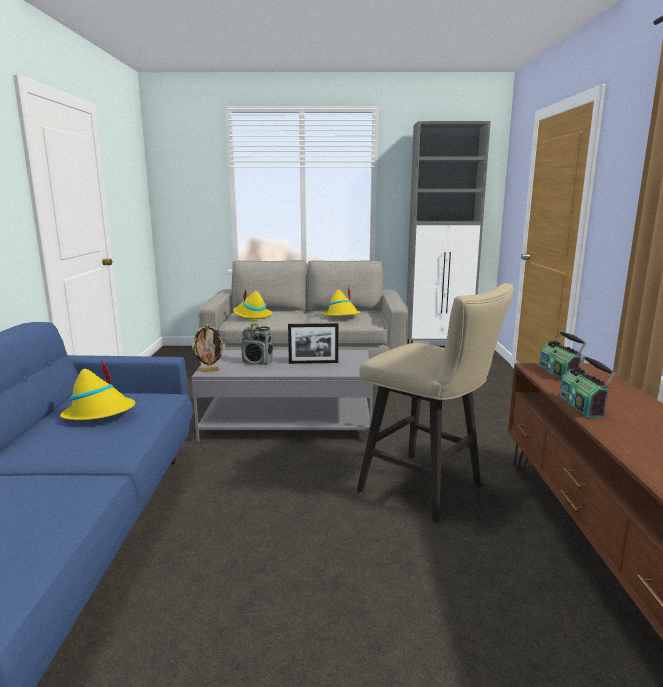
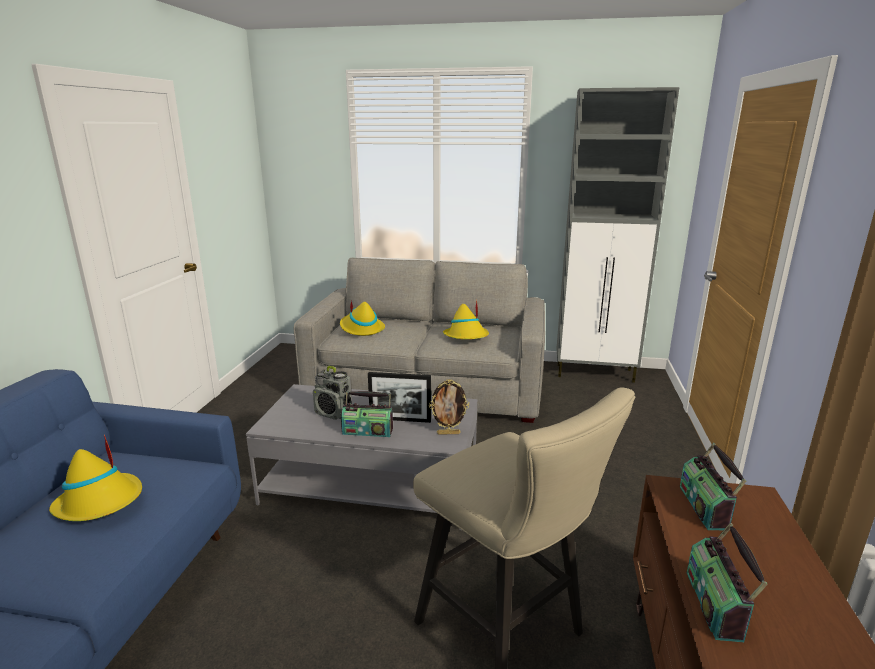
camera: 10 degrees right, 5 degrees up
(210, 370) = (271, 424): picture frame -> picture frame (448, 433)
(291, 369) = (368, 431): none -> radio

